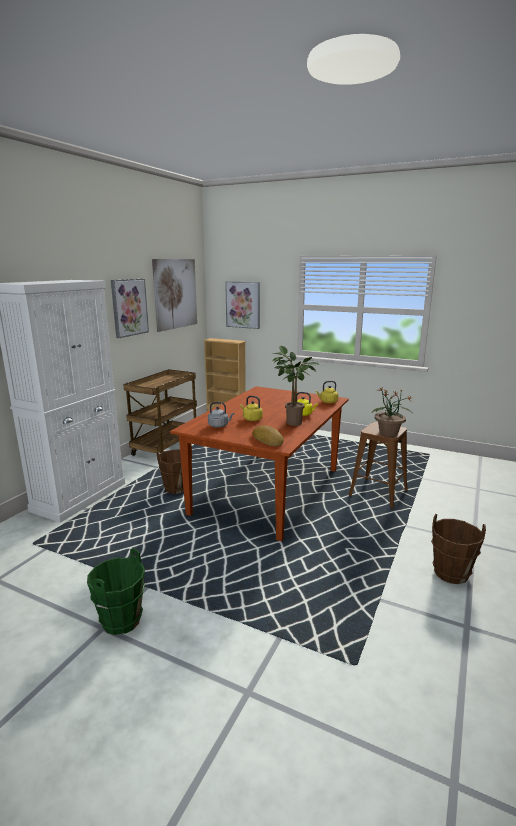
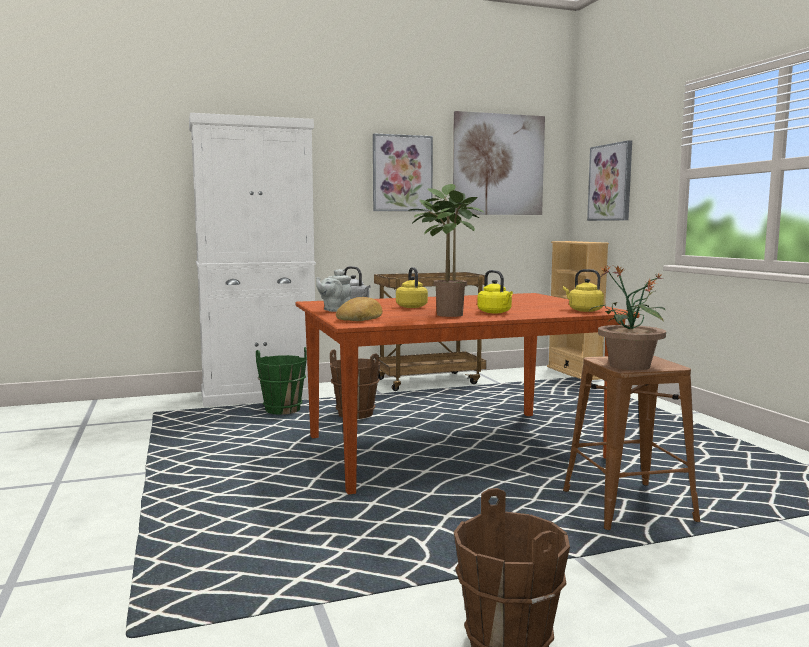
camera: 45 degrees right, 10 degrees down
(121, 621) = (76, 484): green bucket -> green bucket (282, 410)
(229, 435) = (335, 310): none -> grey teapot

